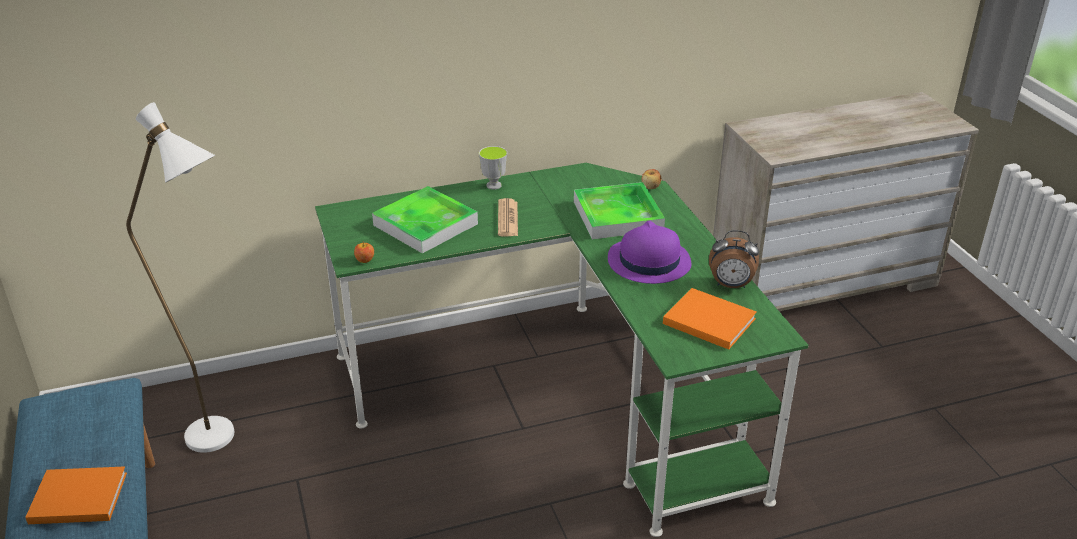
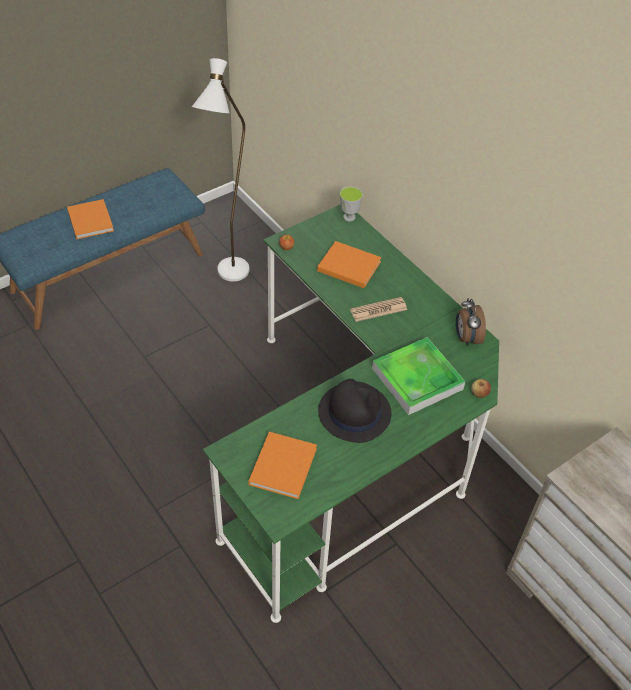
camera: 70 degrees right, 15 degrees up
(425, 224) = (347, 265): tray -> orange book
(493, 185) = (425, 289): cup -> cup (349, 217)
(648, 262) = (354, 412): purple hat -> black hat
(731, 285) = (341, 475): alarm clock -> alarm clock (466, 338)

